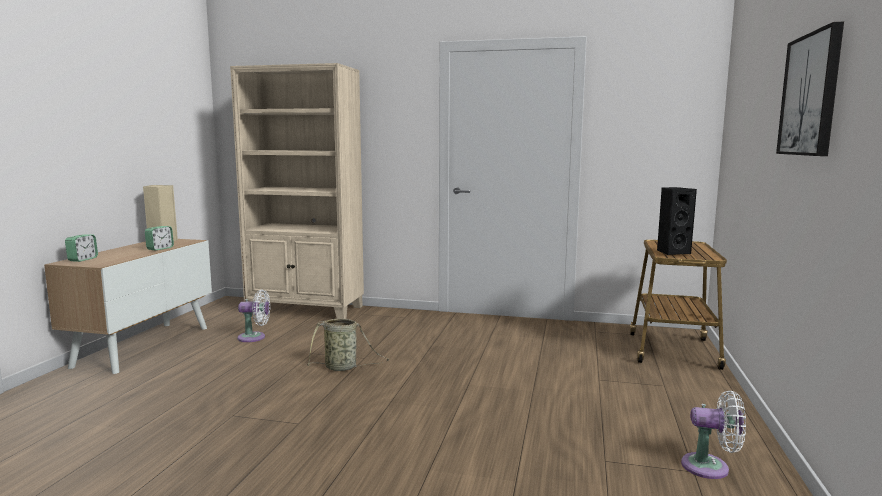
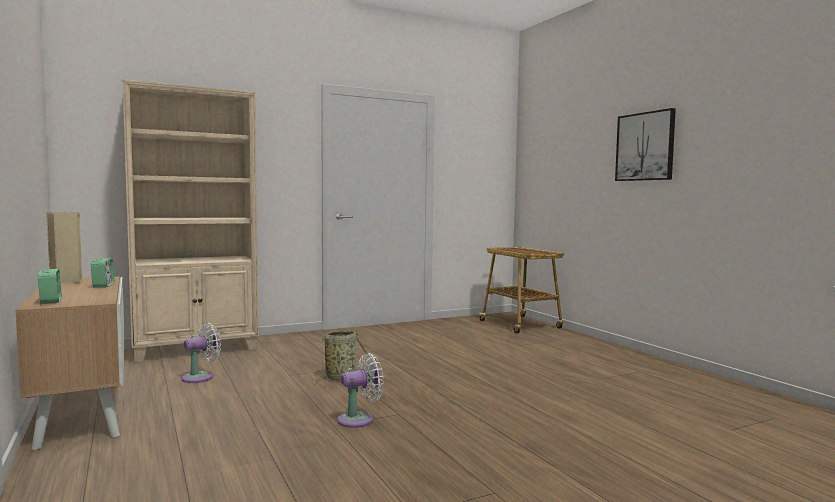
camera: 40 degrees left, 5 degrees down
(672, 252) = (527, 252): black speaker -> none
(710, 467) = (642, 368): white fan -> white fan (359, 419)

